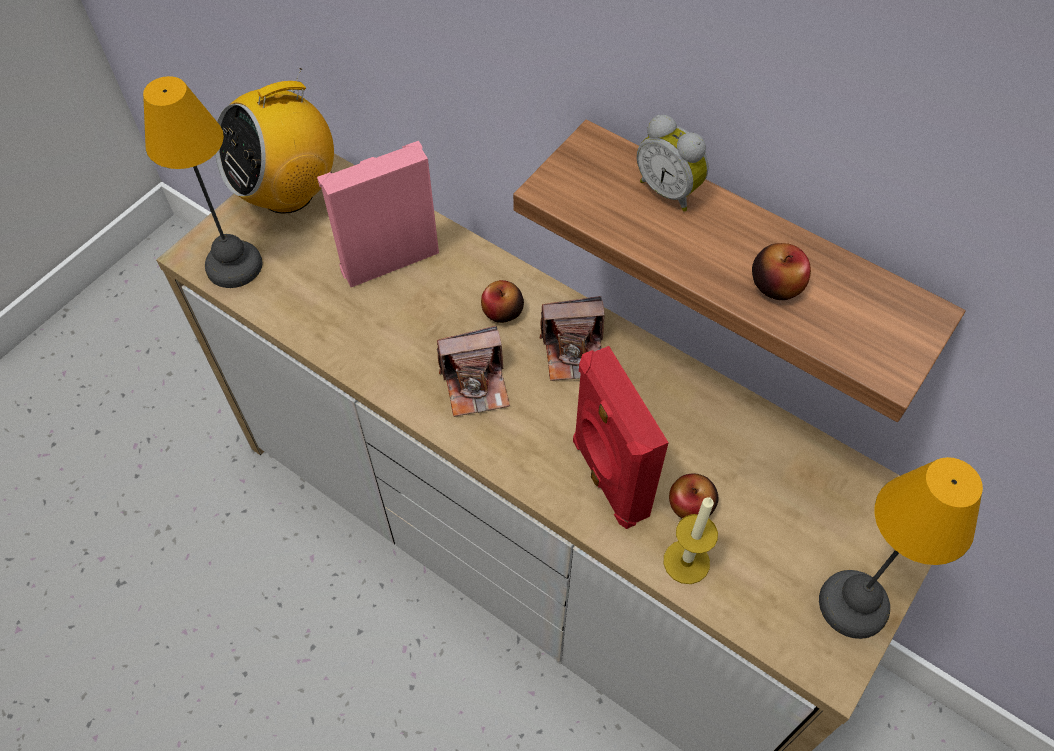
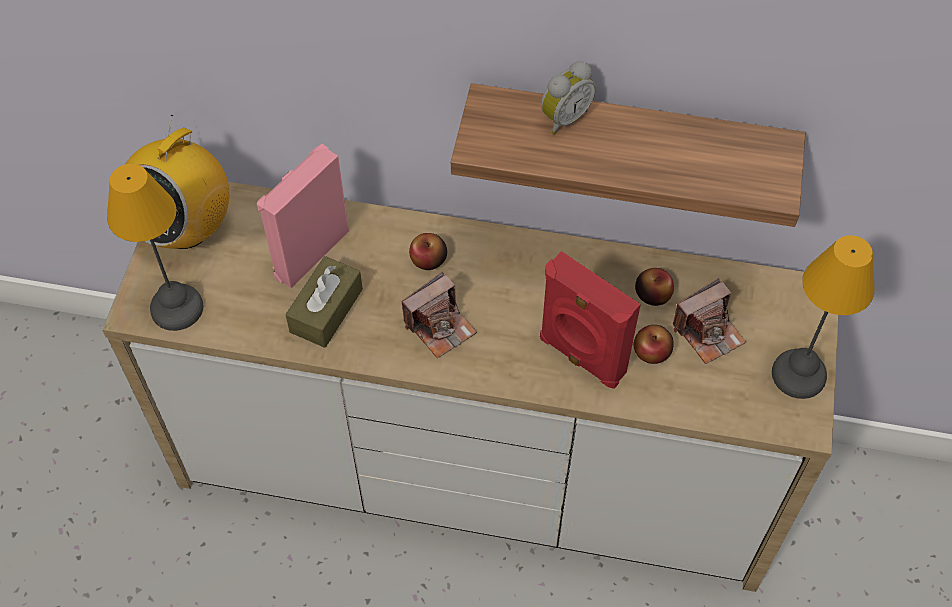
camera: 25 degrees left, 0 degrees up
(372, 323) = (326, 310): none -> brown tissue box
(574, 352) = (503, 270): camera -> camera (708, 332)
(669, 190) = (563, 117): alarm clock -> alarm clock turned 60 degrees counterclockwise
(686, 562) = (669, 394): candle -> none
(776, 285) = (674, 161): apple -> apple (653, 294)

